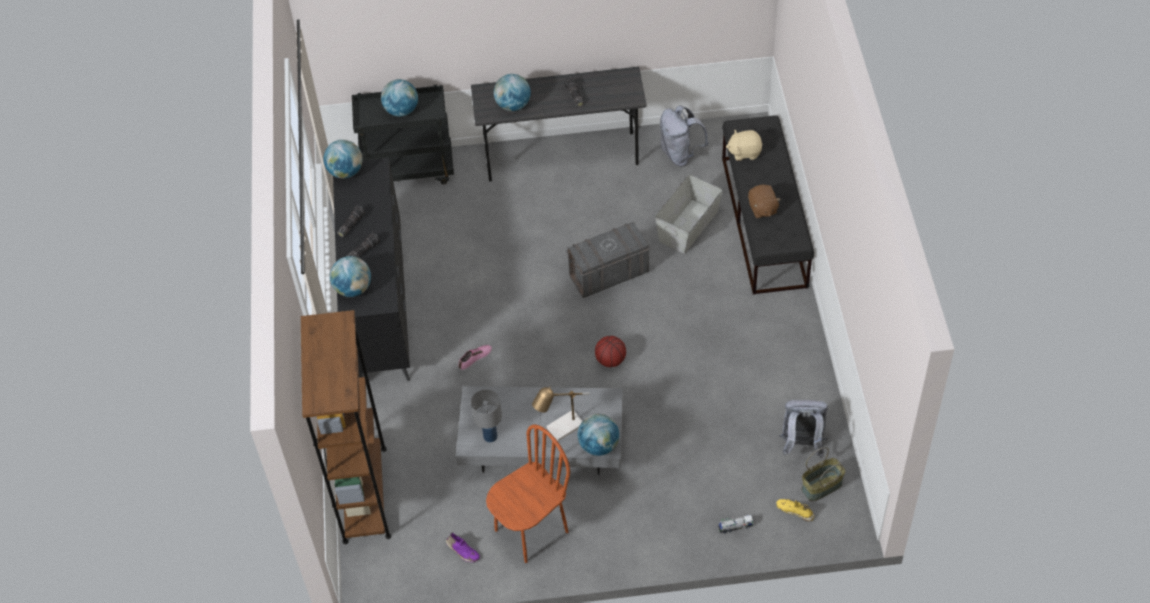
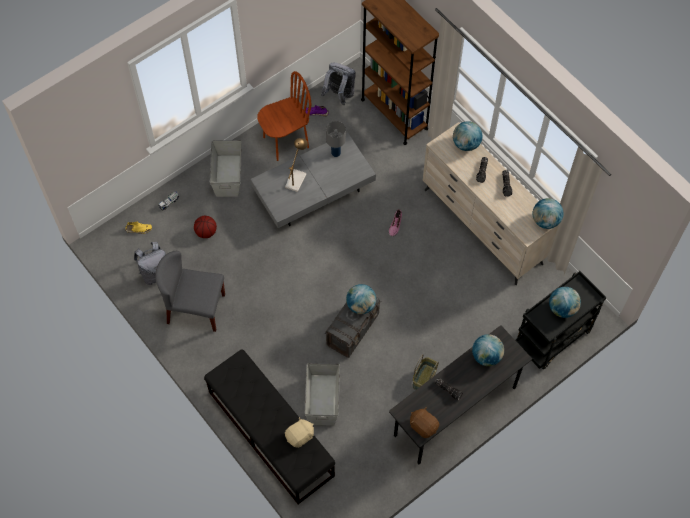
camera: 145 degrees right, 10 degrees up
(381, 307) = (482, 227): black dresser -> beige dresser
(531, 530) = (286, 142): brown chair -> brown chair turned 135 degrees counterclockwise
(599, 445) = (268, 179): globe -> globe (360, 305)
(610, 360) = (309, 268): basketball -> basketball (206, 232)
(636, 524) = (228, 175): none -> grey storage box
(680, 154) = (368, 463): grey backpack -> grey backpack (339, 95)
(762, 209) = (258, 390): brown plush toy -> brown plush toy (423, 426)
(774, 380) = (195, 308): none -> grey chair
(821, 485) = (130, 253): basket -> basket (424, 379)

